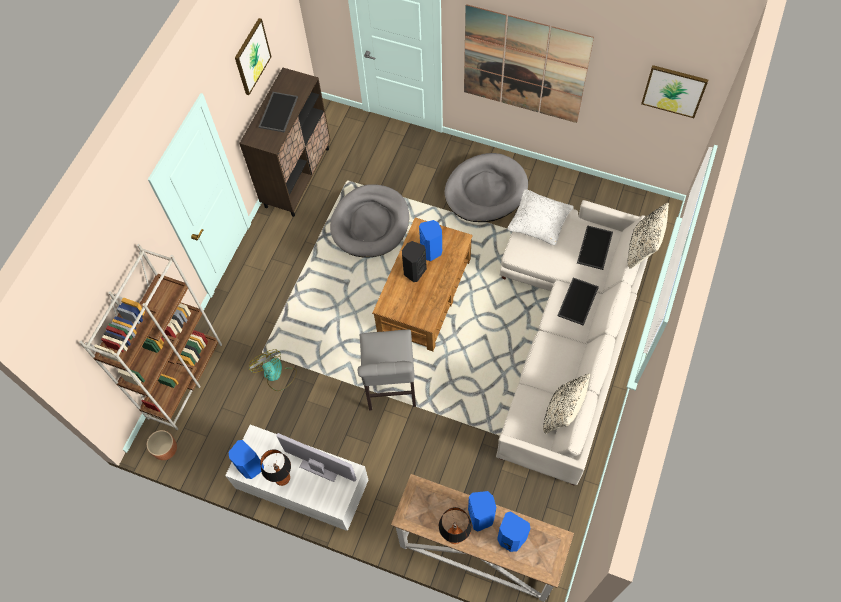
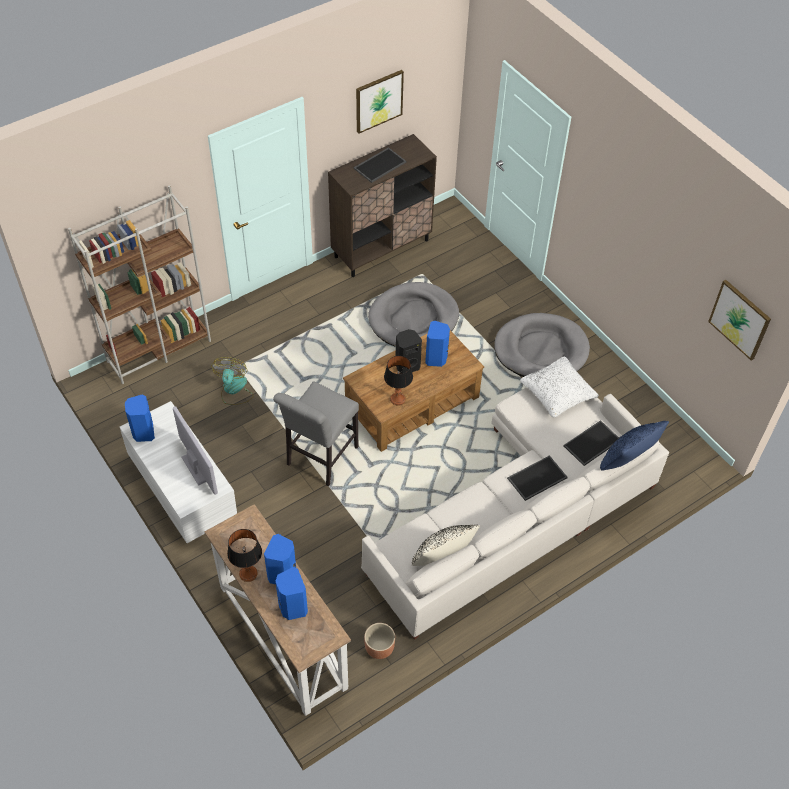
camera: 30 degrees right, 10 degrees down
(166, 450) = (101, 393): brown planter -> brown planter (379, 648)
(282, 478) = (160, 456): table lamp -> table lamp (397, 399)
(524, 65) = (620, 232): picture -> none
(642, 250) = (626, 462): beige pillow -> blue pillow

